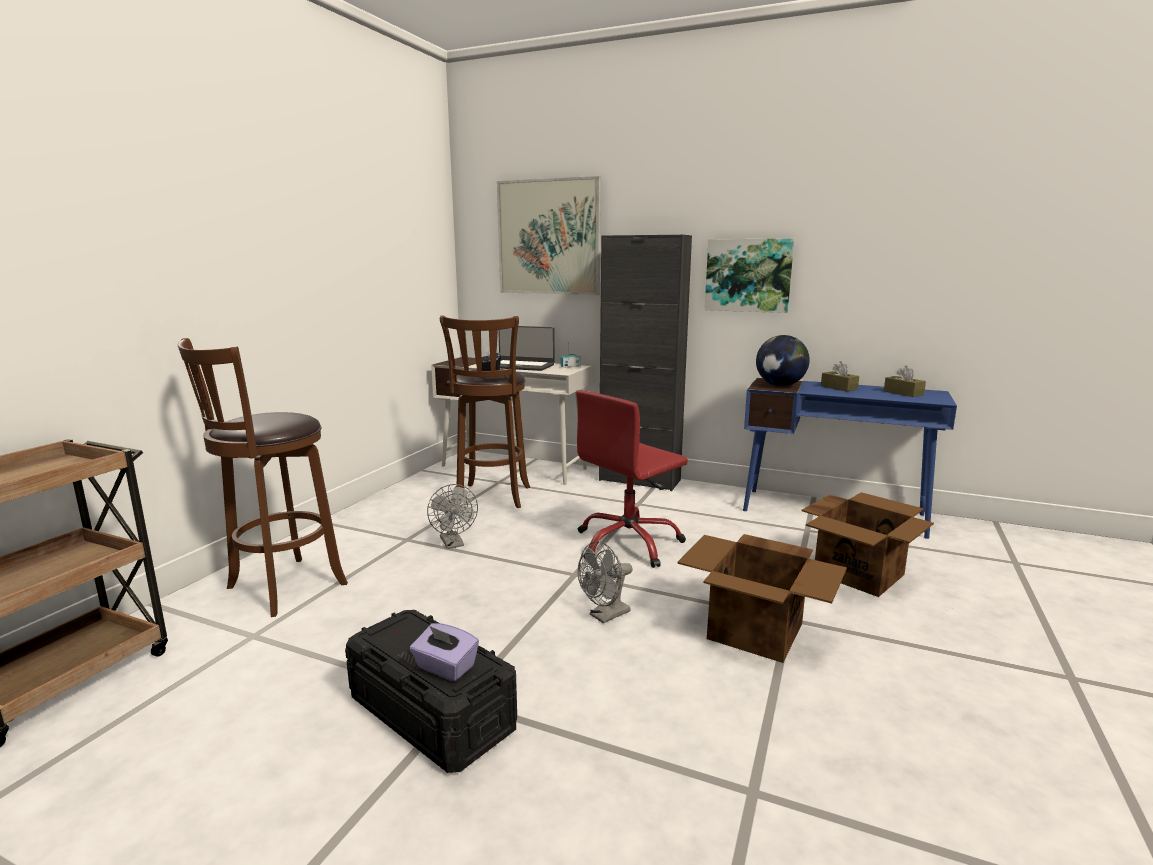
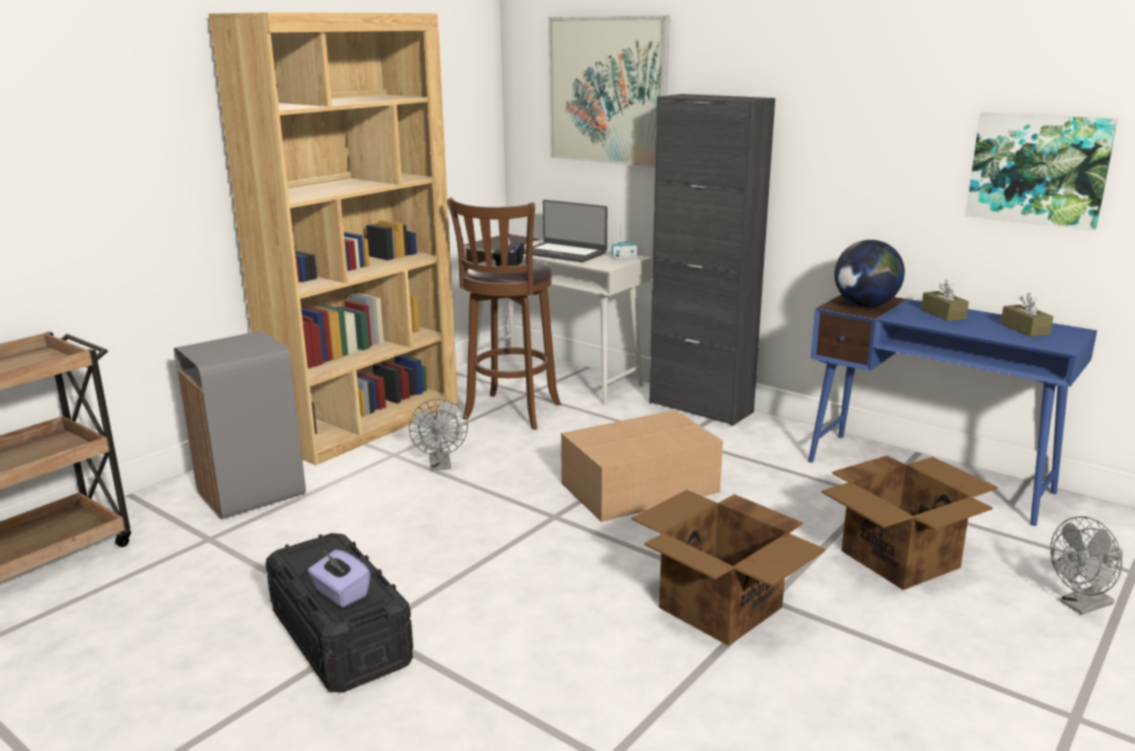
camera: 15 degrees right, 5 degrees up
(281, 588) = (250, 494): brown stool -> grey trash can
(370, 517) = (366, 424): none -> brown bookcase
(605, 616) = (562, 567): grey fan -> grey fan (1081, 606)
(628, 544) = (637, 488): red office chair -> cardboard box
(748, 275) = (845, 154): picture -> picture (1038, 169)

